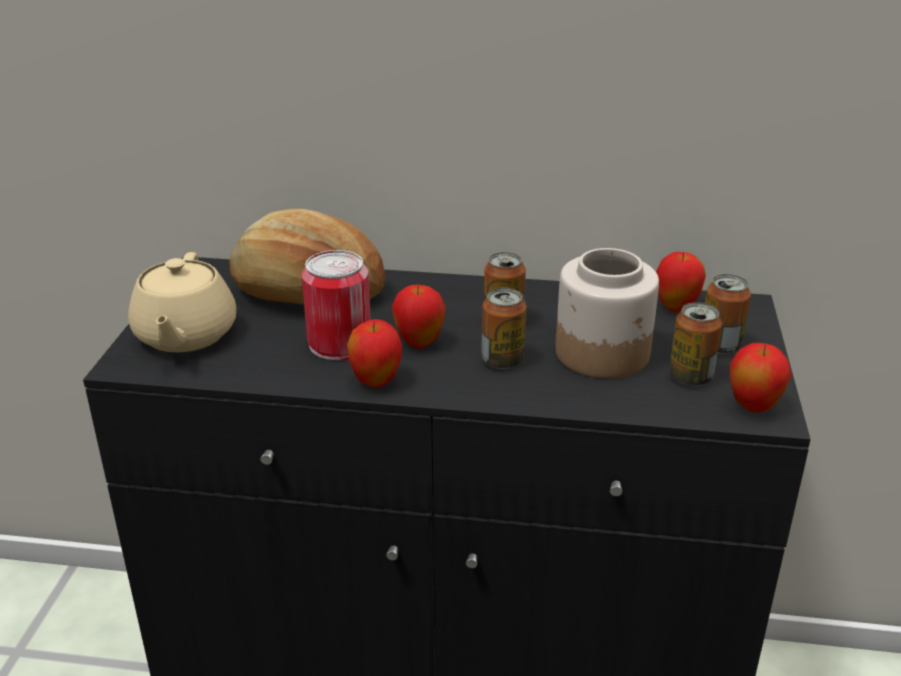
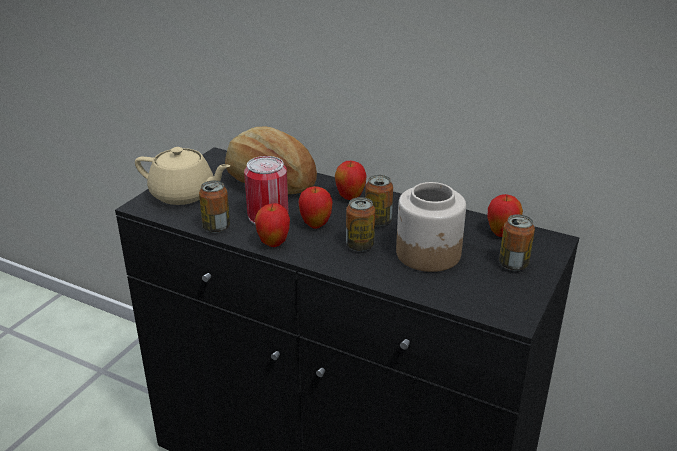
camera: 20 degrees right, 0 degrees up
(185, 336) = (184, 195): beige teapot -> beige teapot turned 90 degrees counterclockwise
(690, 377) = (477, 281): can -> can (216, 227)
(753, 407) = (506, 309): apple -> apple (350, 197)

